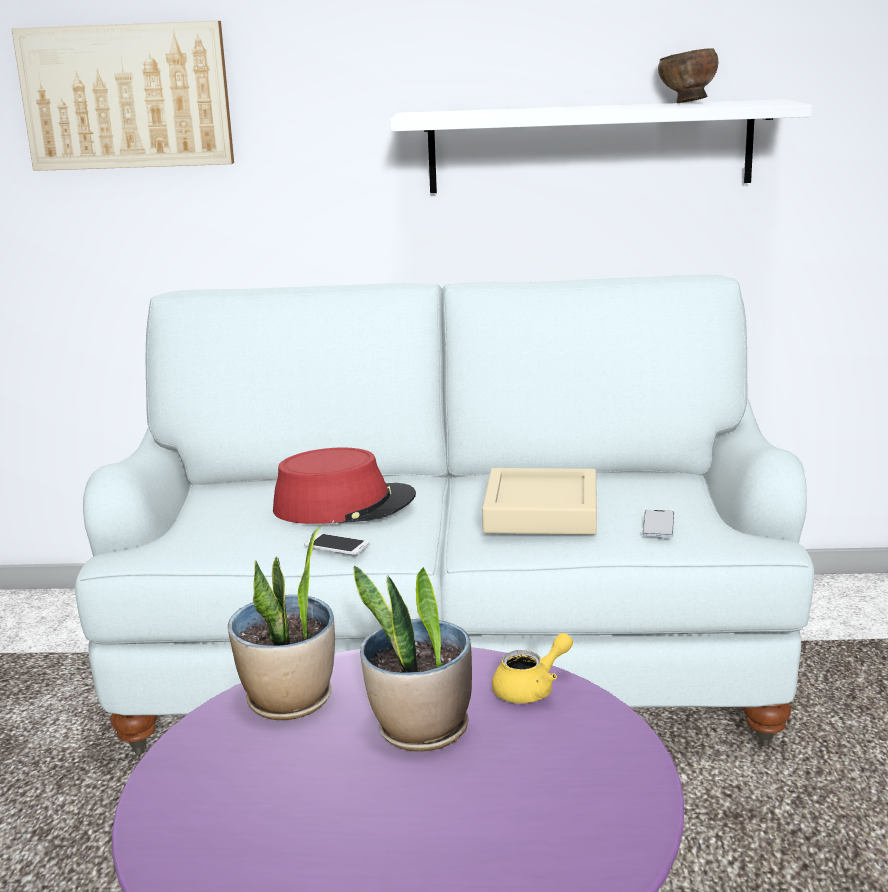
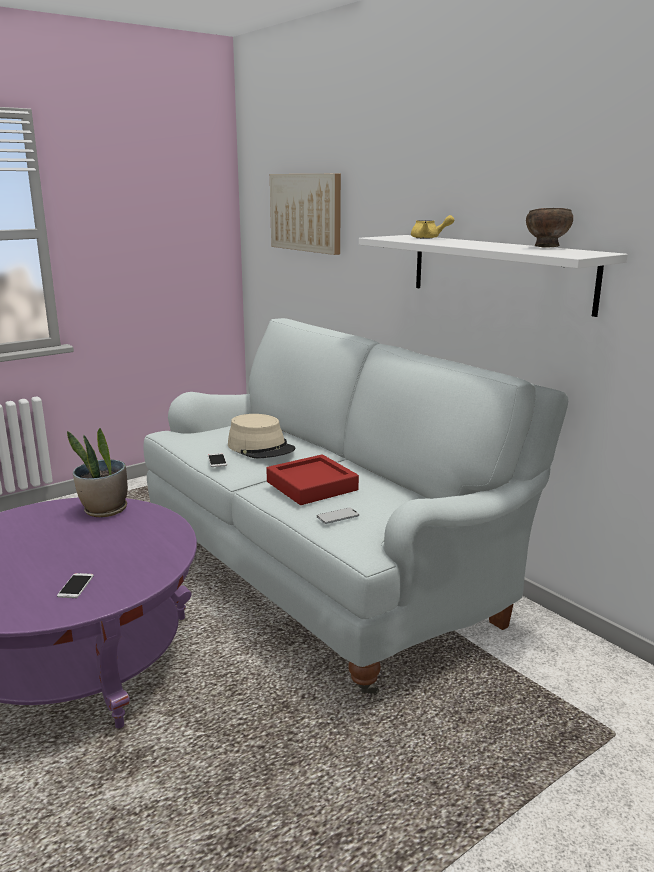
camera: 50 degrees right, 0 degrees up
(344, 505) = (261, 447): red hat -> beige hat
(421, 731) = (103, 542): potted plant -> none
(532, 689) = (164, 554): yellow teapot -> yellow teapot (429, 238)
(541, 512) = (312, 486): beige tray -> red tray
(553, 791) = (75, 586): none -> phone

